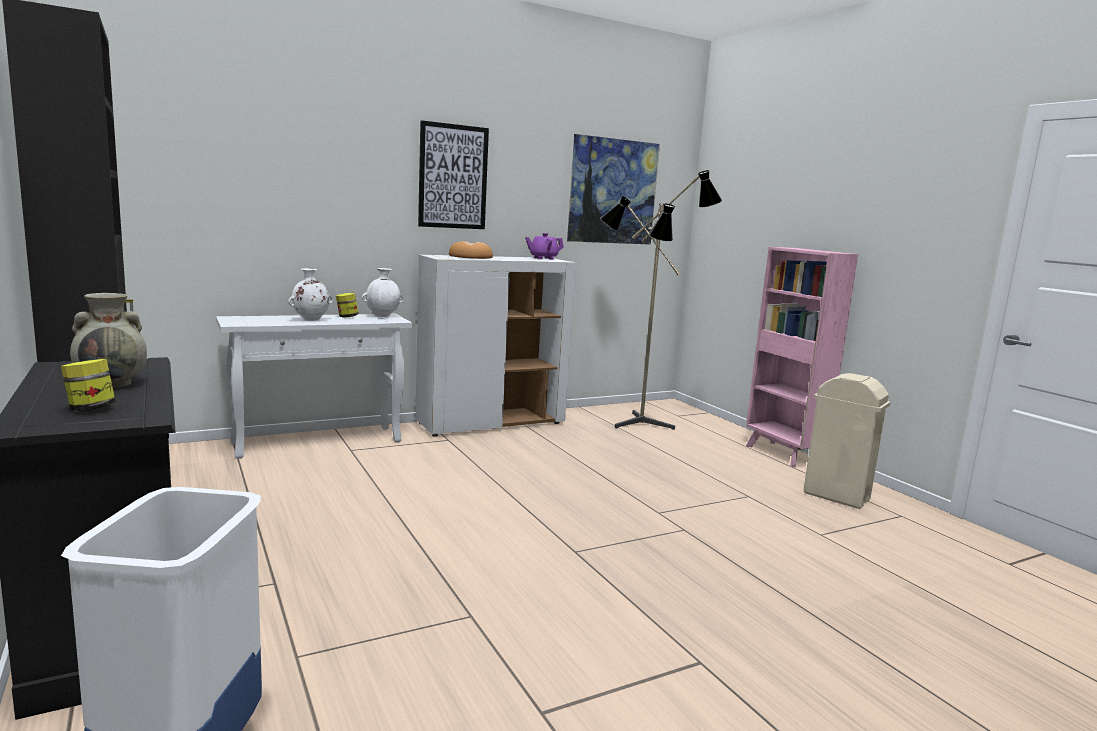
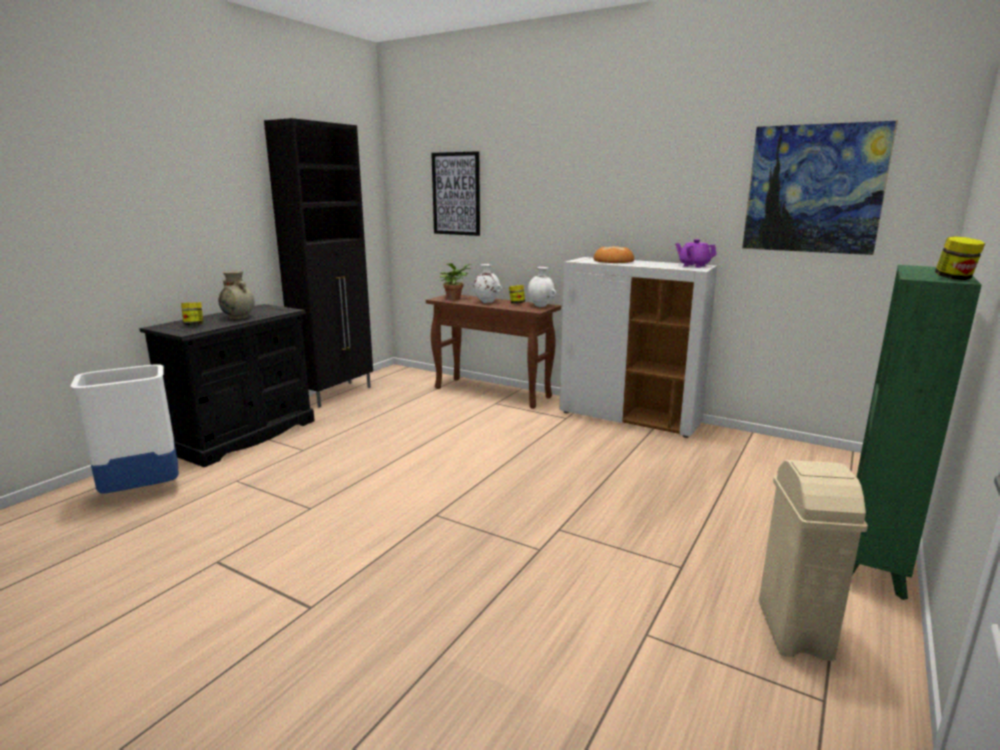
camera: 60 degrees right, 5 degrees up
(253, 320) = (454, 298): none -> potted plant
(319, 442) = (493, 393): white console table -> brown console table
(453, 177) = (617, 186): picture -> picture (456, 194)
(640, 425) = (767, 468): floor lamp -> none
(783, 454) = (871, 566): pink bookcase -> green bookcase
(836, 252) = (954, 278): none -> jar

